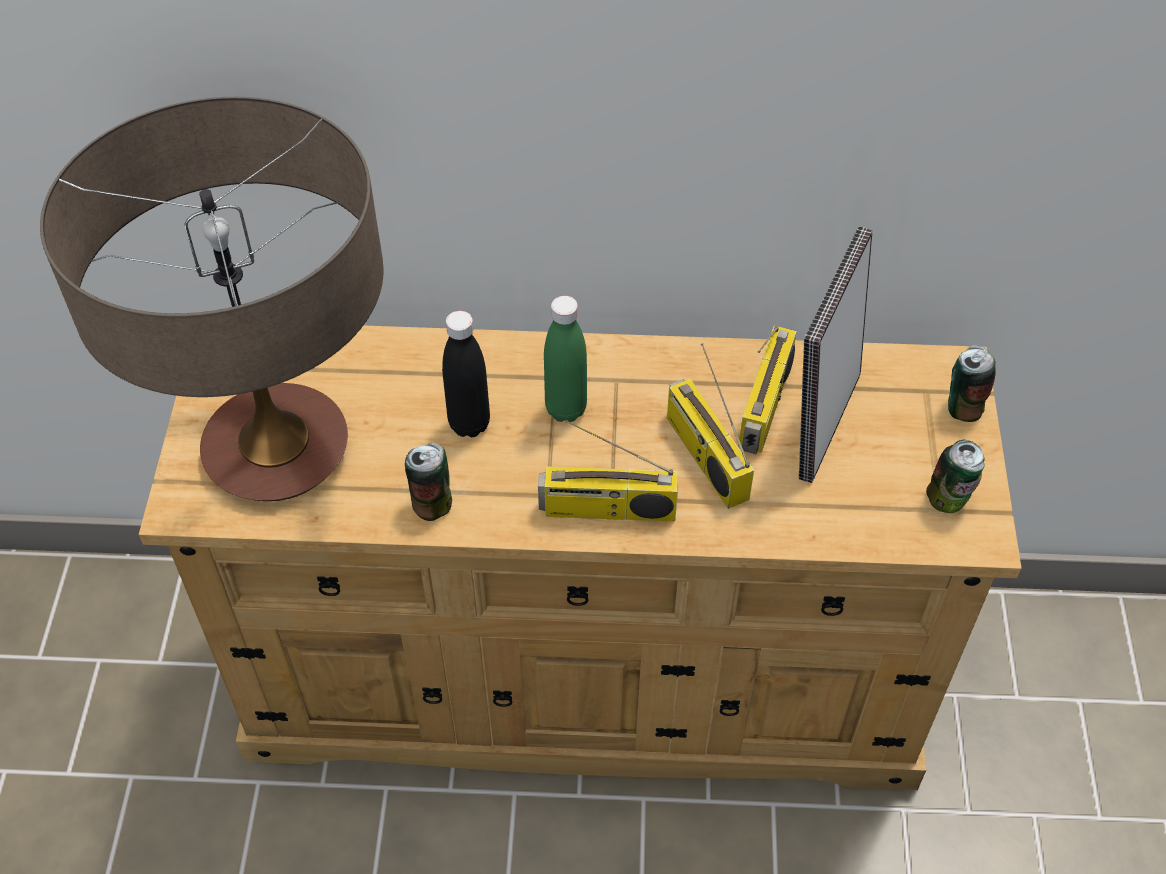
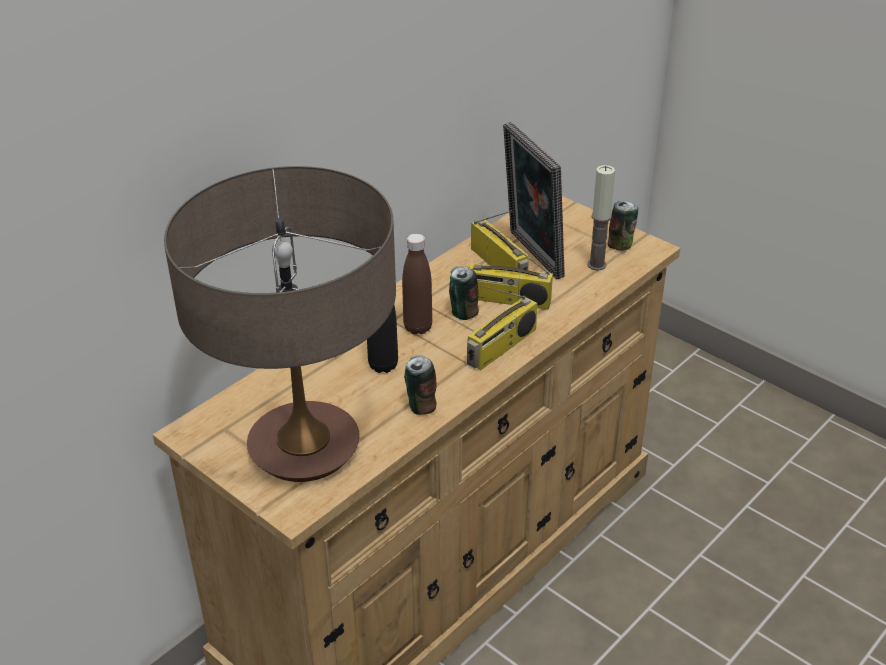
camera: 50 degrees left, 15 degrees down
(566, 409) = (418, 327): green bottle -> brown bottle
(876, 500) = (596, 265): none -> candle
(963, 406) = (573, 213): can -> can (463, 313)

